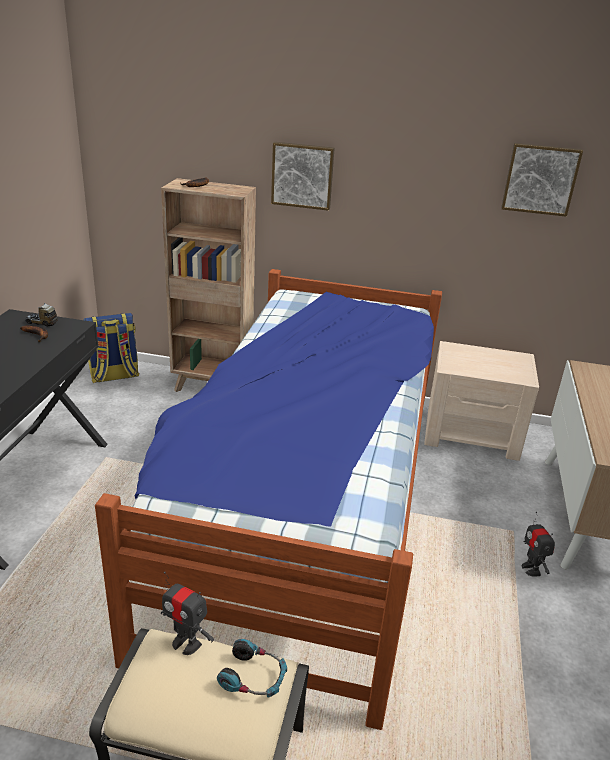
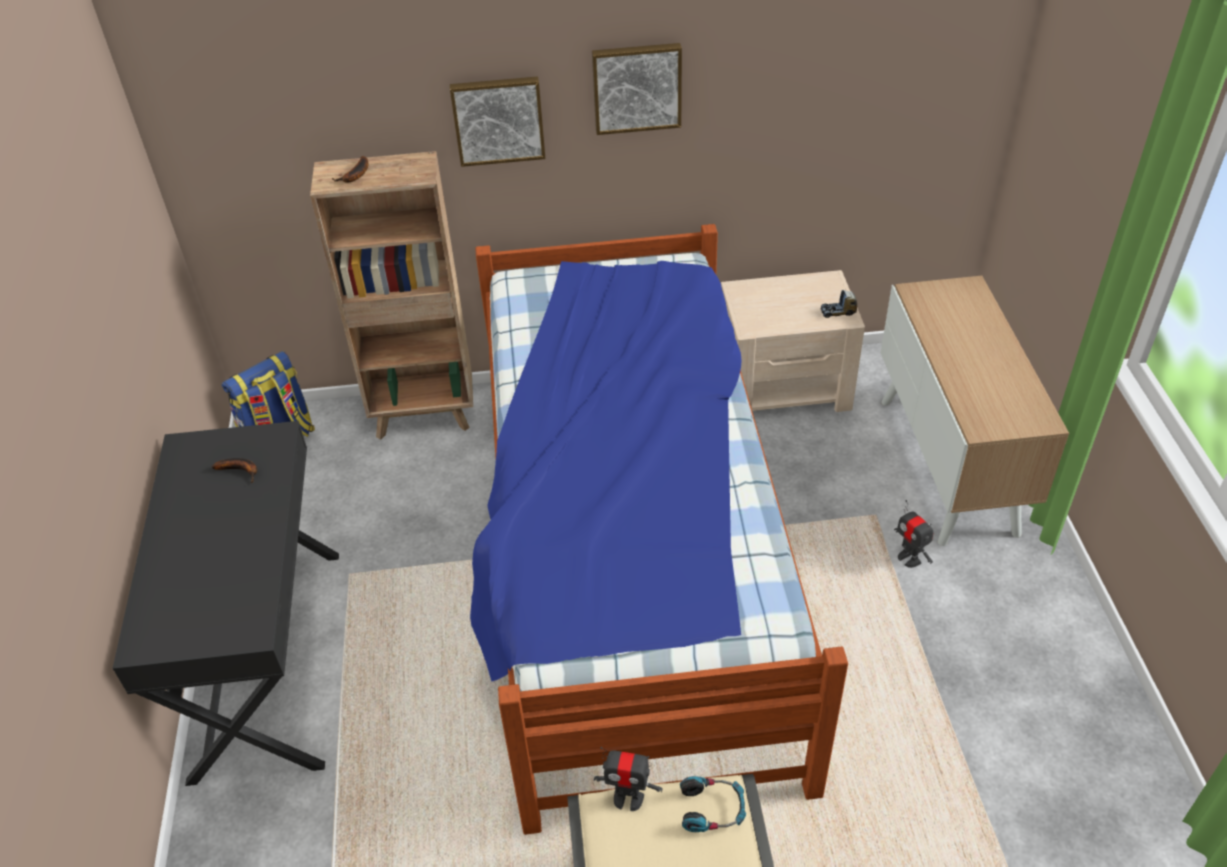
camera: 15 degrees left, 15 degrees up
(41, 323) = (228, 446): toy truck -> toy truck (838, 312)
(540, 179) = (820, 64): picture -> picture (636, 87)

